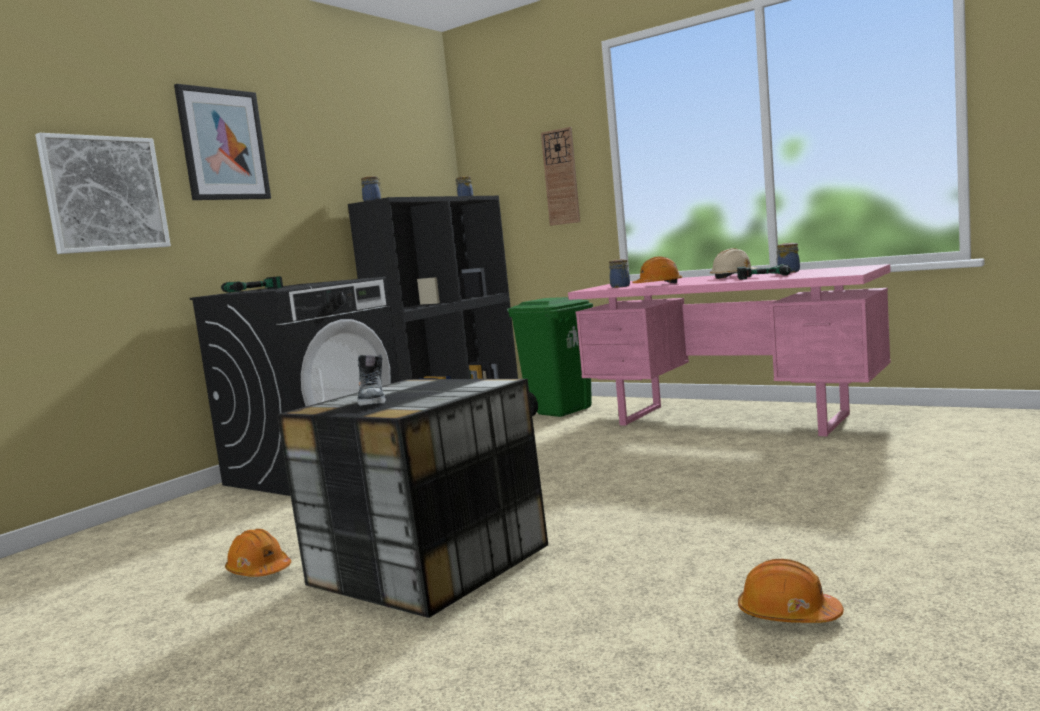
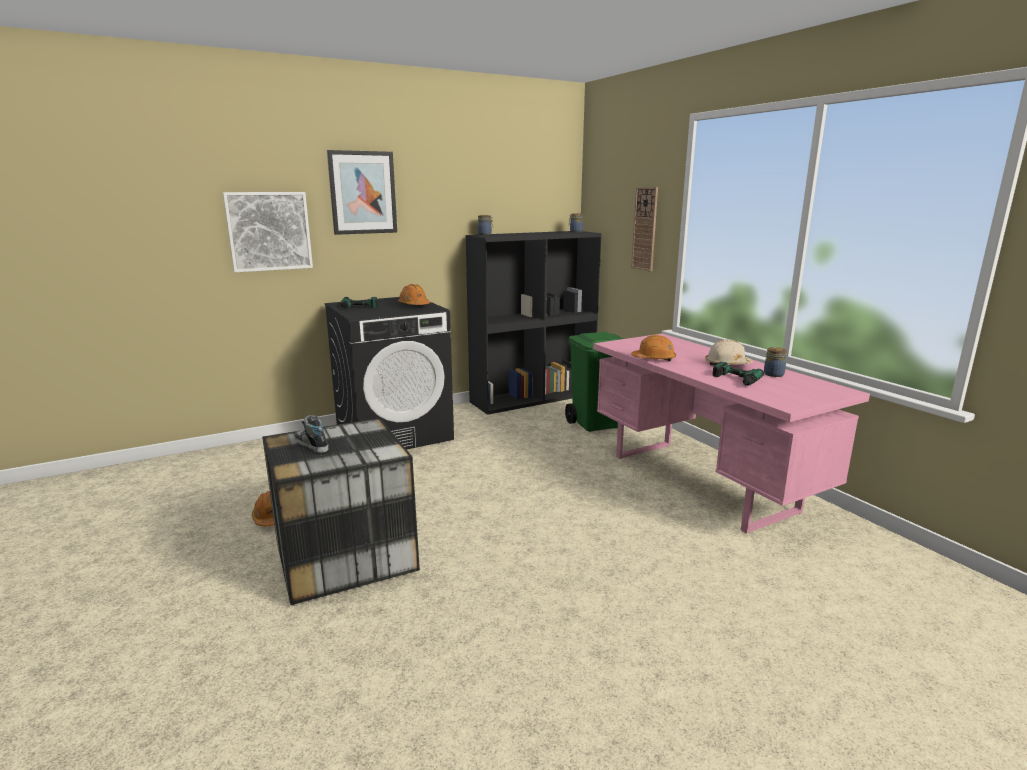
camera: 25 degrees right, 10 degrees up
(373, 400) = (311, 445): shoe -> shoe turned 120 degrees clockwise
(621, 286) = (635, 348): jar -> none
(788, 615) = (467, 715): orange hard hat -> orange hard hat (414, 305)

